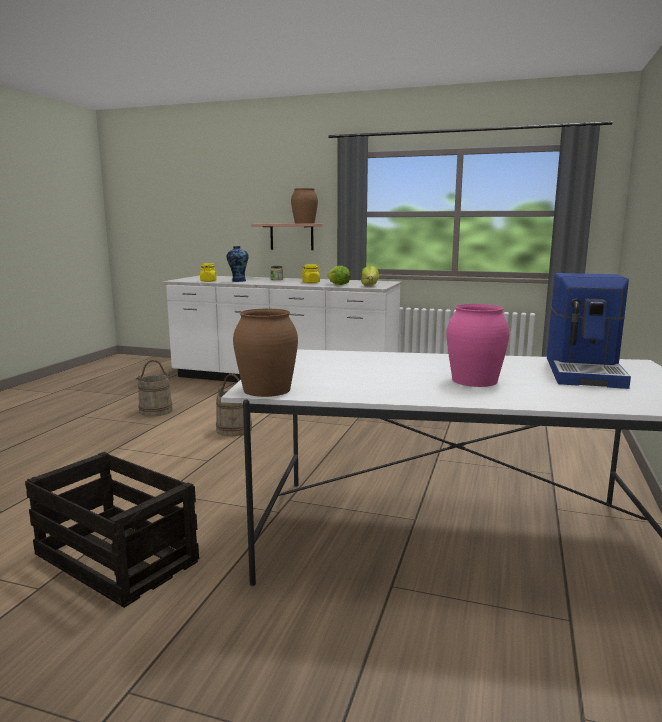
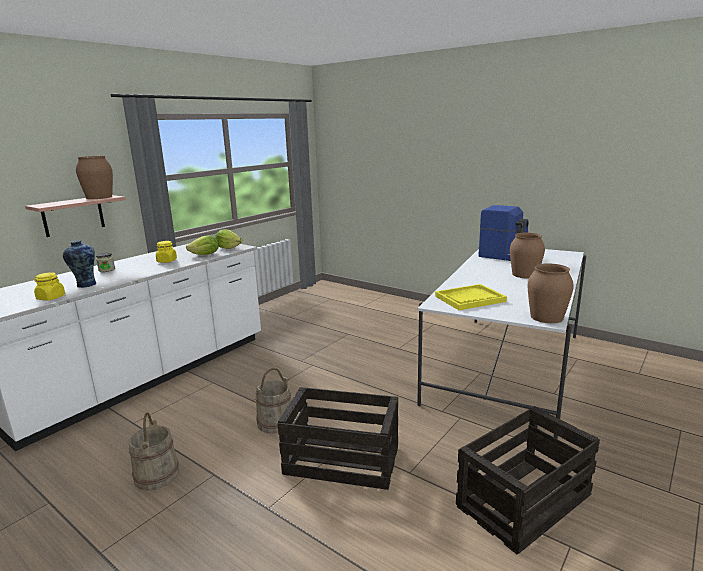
camera: 70 degrees left, 5 degrees up
(180, 463) = (343, 460): none -> crate
(320, 361) = (470, 299): none -> yellow tray
(474, 381) = (525, 274): pink vase -> brown vase

